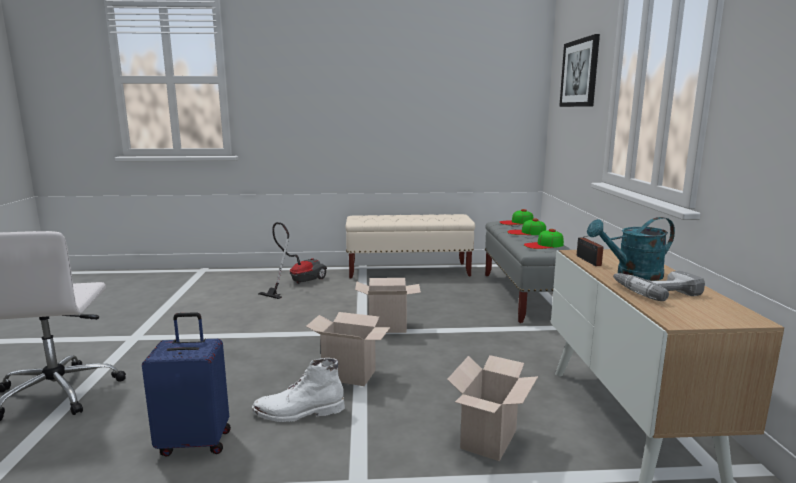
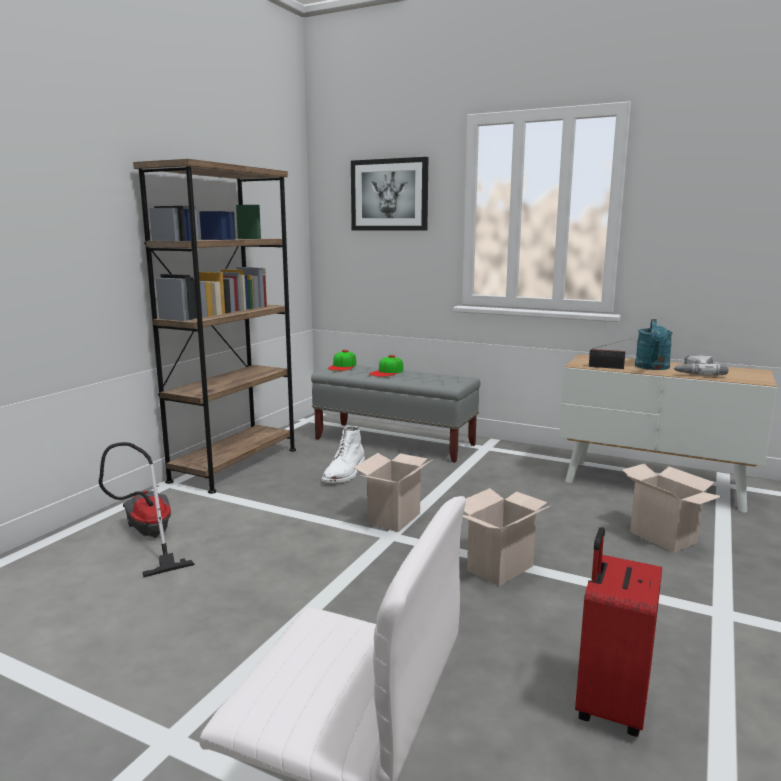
camera: 60 degrees left, 0 degrees up
(195, 442) = (609, 704): blue suitcase -> red suitcase
(298, 412) = (570, 617): white boot -> white boot (345, 474)
(409, 271) = (235, 465): beige bench -> brown bookcase
(544, 245) = (439, 377): cap -> none

